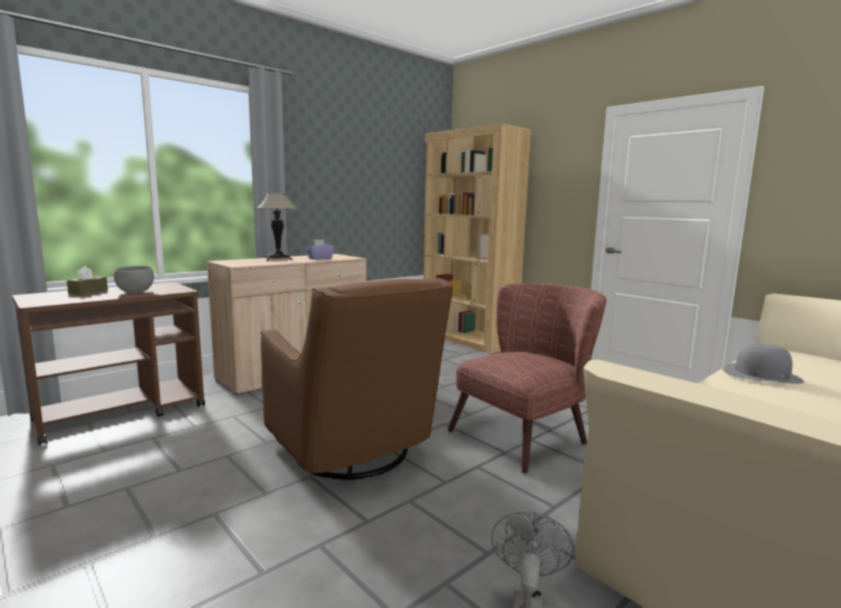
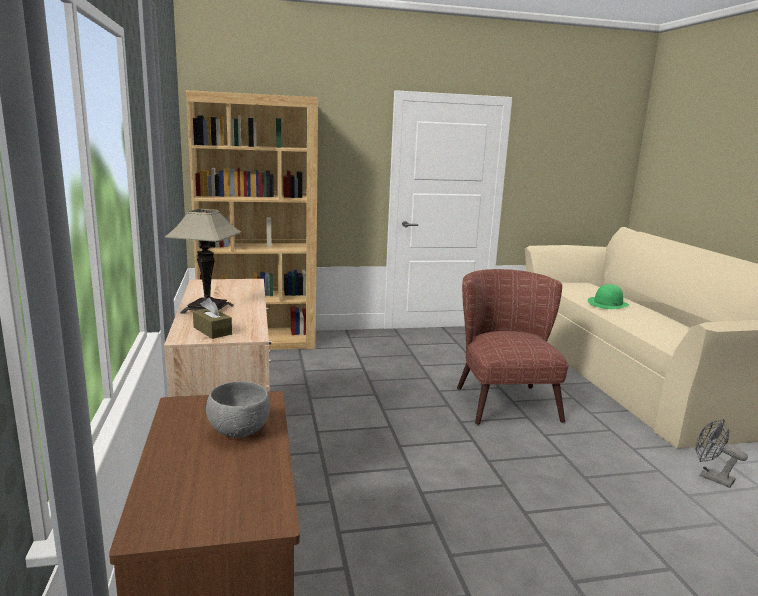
camera: 60 degrees left, 5 degrees up
(88, 291) = (181, 470): brown tissue box -> brown tissue box (212, 331)
(320, 258) = (239, 293): purple tissue box -> none
(354, 453) = (490, 479): brown armchair -> none
(761, 375) = (608, 303): grey hat -> green hat

